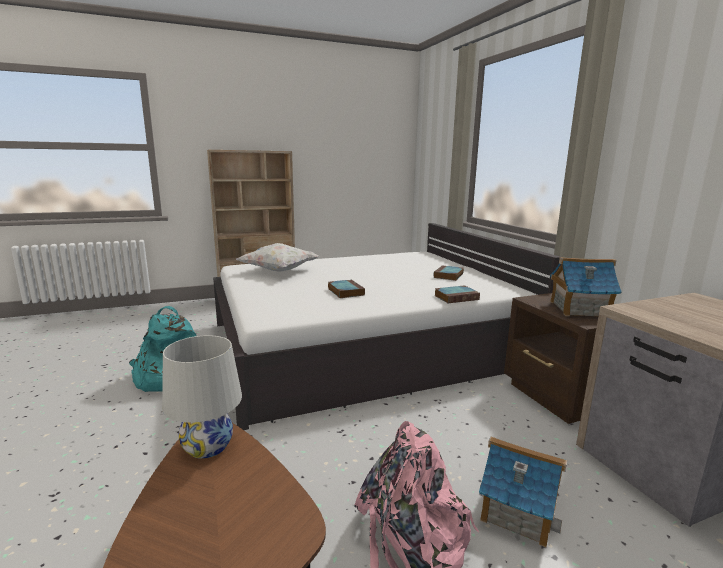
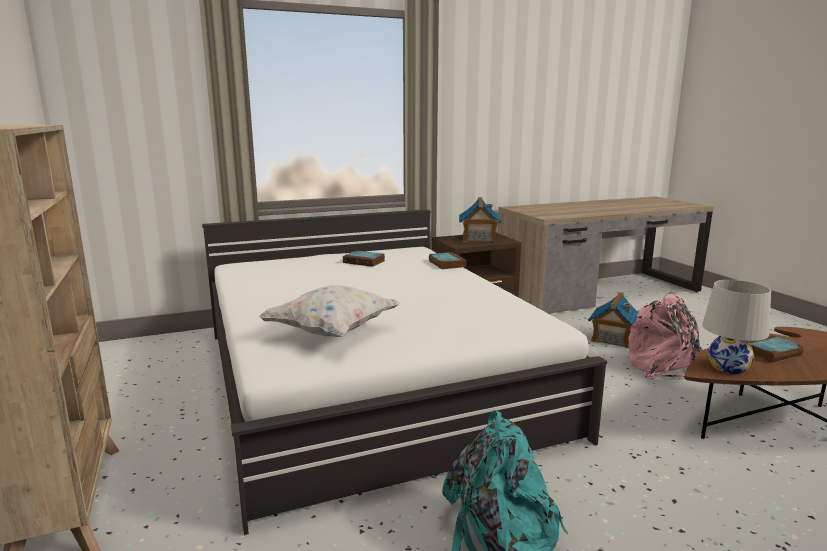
camera: 90 degrees left, 0 degrees up
(345, 291) = (437, 297): book -> book (770, 353)

